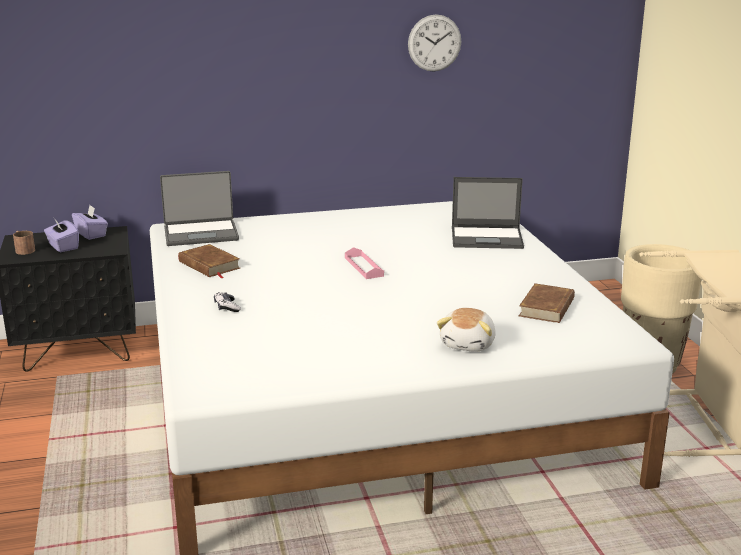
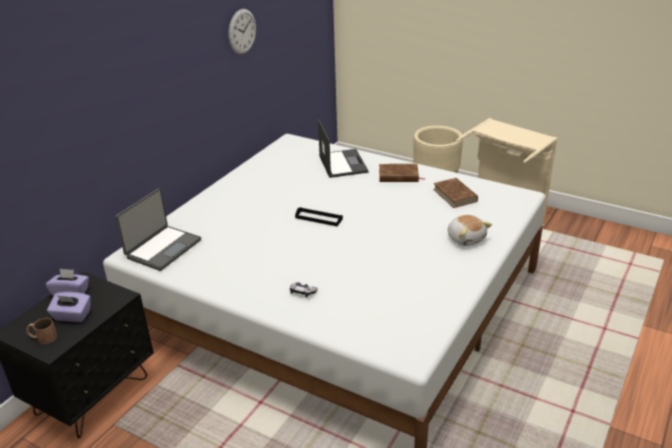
camera: 45 degrees left, 10 degrees up
(209, 265) = (223, 269): brown book -> brown book (398, 176)
(363, 267) = (318, 218): pink tray -> black tray
(487, 238) = (342, 163): laptop -> laptop turned 60 degrees counterclockwise

